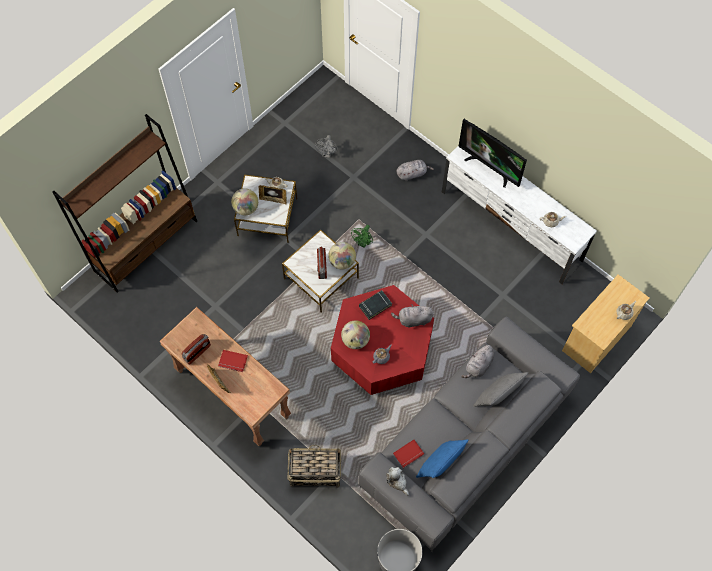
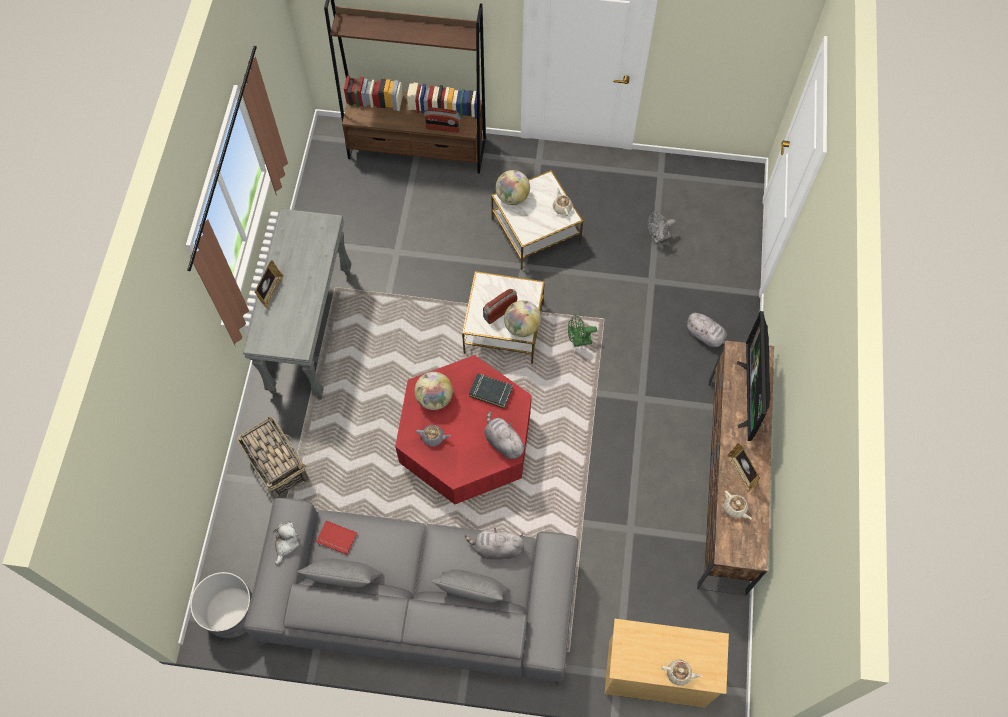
camera: 55 degrees right, 0 degrees up
(197, 353) = (291, 250): radio -> radio (443, 127)
(232, 394) = (310, 330): brown console table -> grey console table
(233, 362) = (303, 288): red book -> none
(273, 199) = (544, 214): picture frame -> picture frame (741, 472)
(440, 465) = (346, 580): blue pillow -> grey pillow
(511, 227) = (726, 484): white tv stand -> brown tv stand

